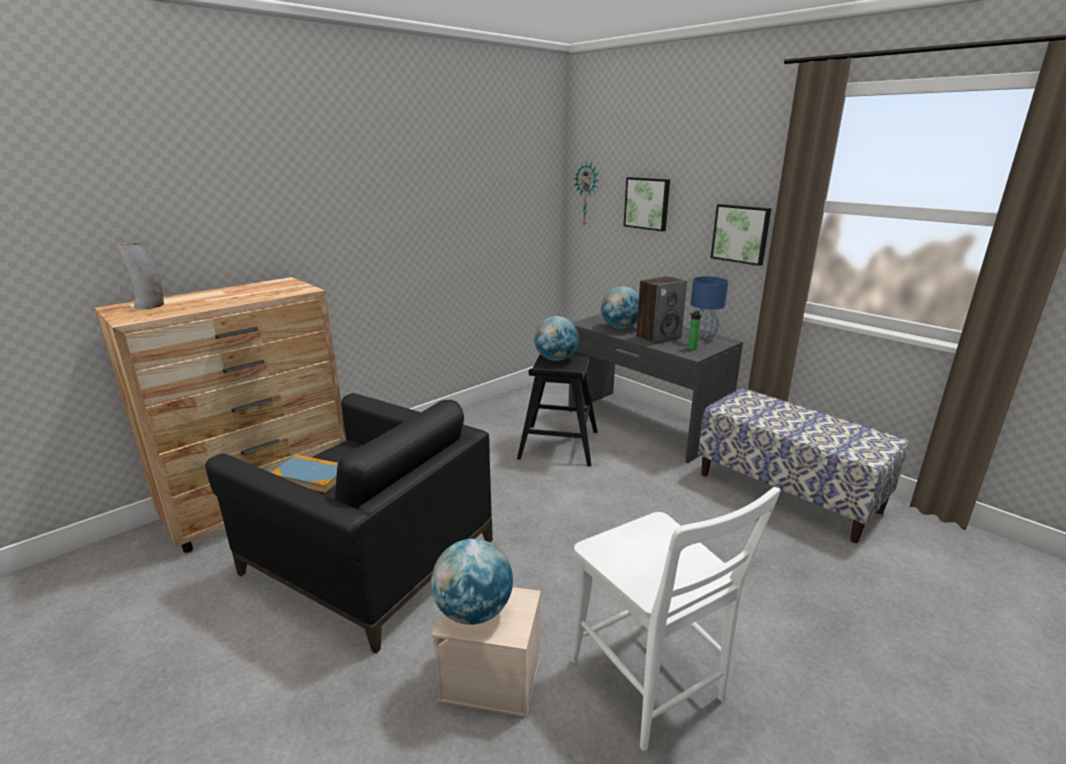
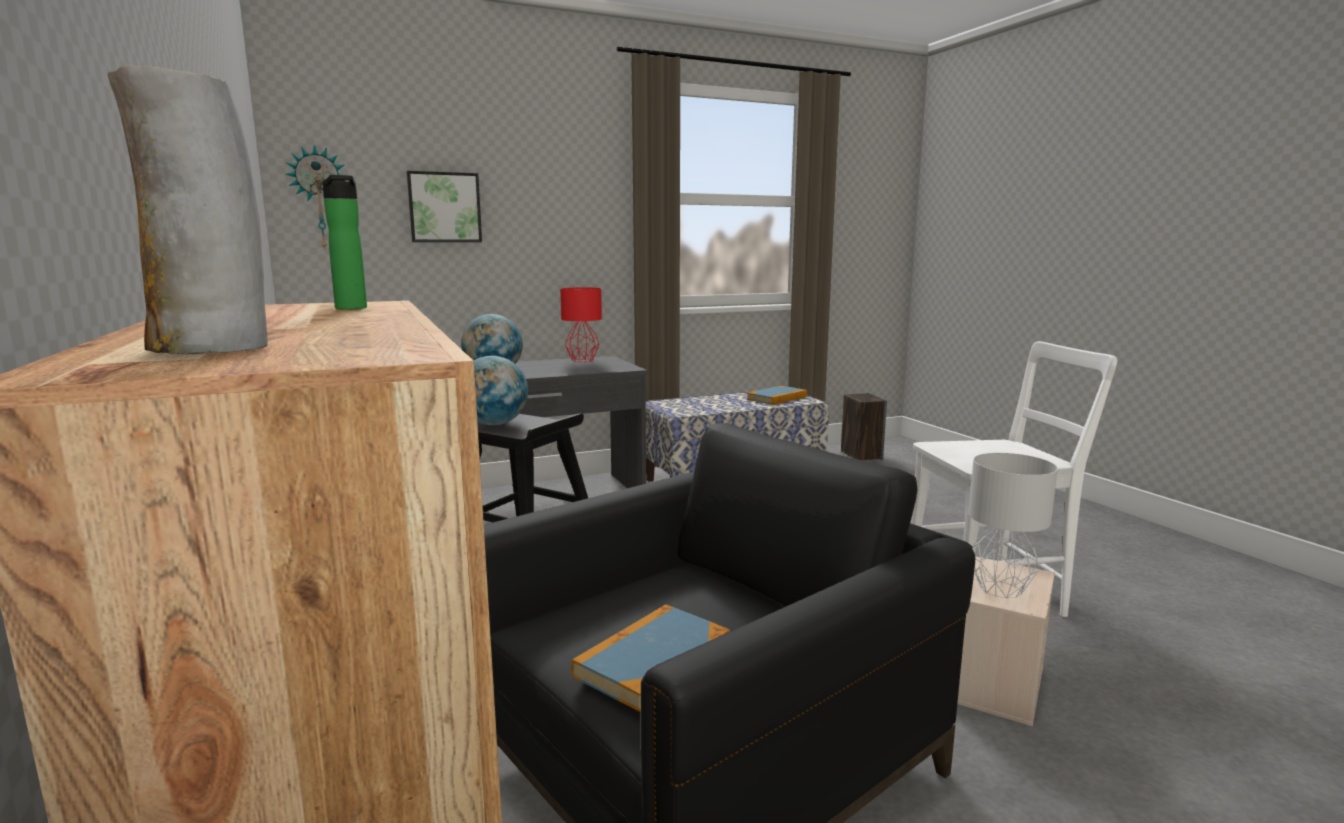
camera: 70 degrees left, 10 degrees down
(473, 611) = (1000, 590): globe -> grey table lamp
(658, 337) = (554, 369): speaker -> speaker (860, 455)
(691, 349) = (609, 366): bottle -> bottle (351, 308)
(703, 338) = (583, 360): blue table lamp -> red table lamp
(741, 234) = (584, 234): picture -> none
(850, 440) = (777, 398): none -> book

